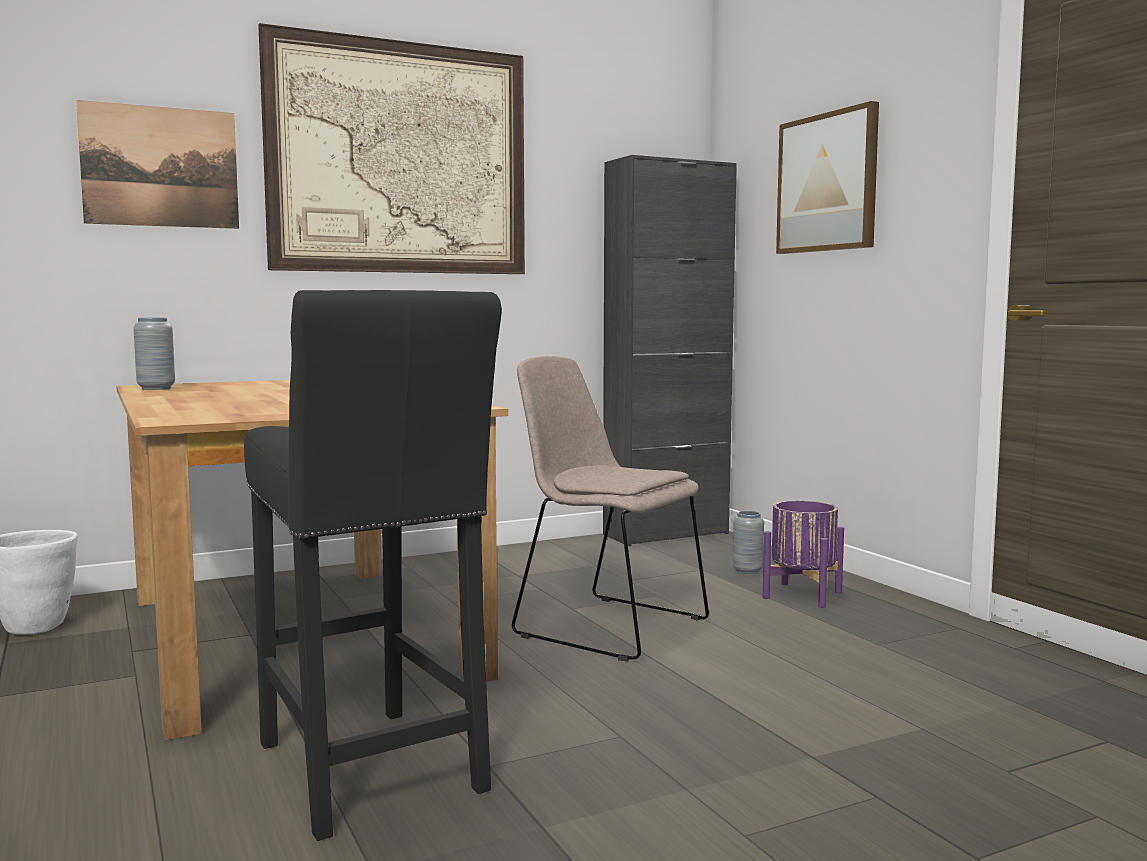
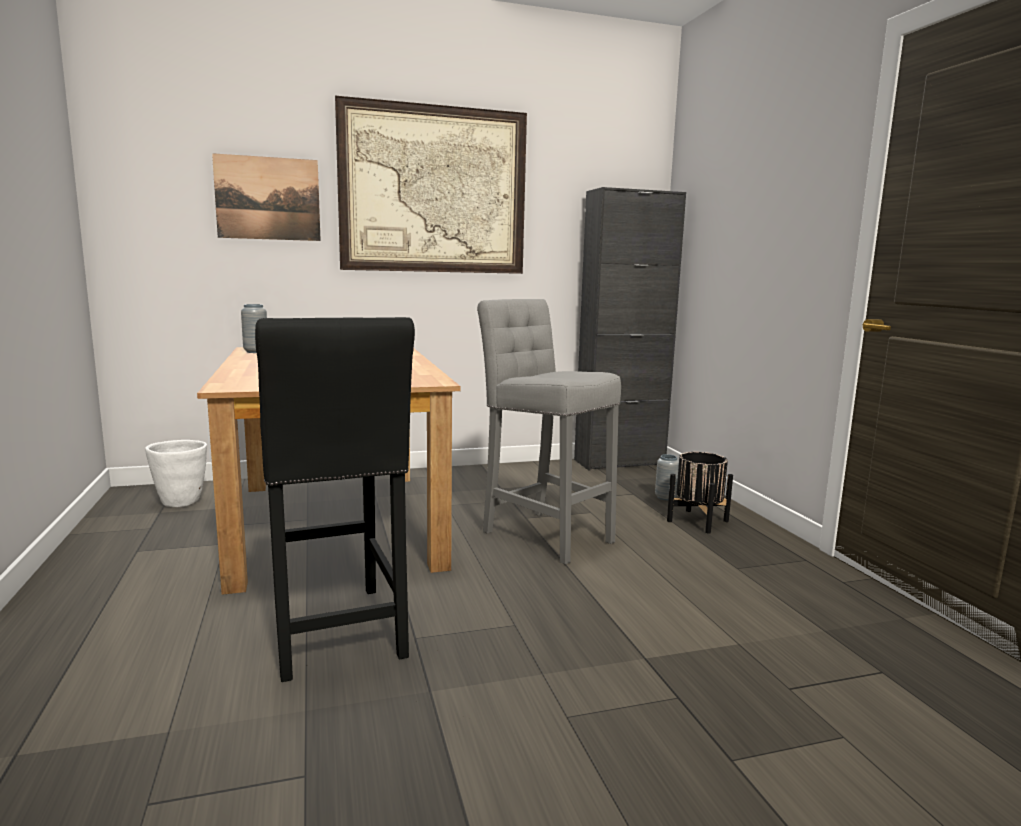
camera: 10 degrees right, 5 degrees up
(605, 626) = (543, 534): beige chair -> grey stool
(802, 595) = (697, 521): purple planter -> black planter
(828, 183) = (747, 211): picture -> none

